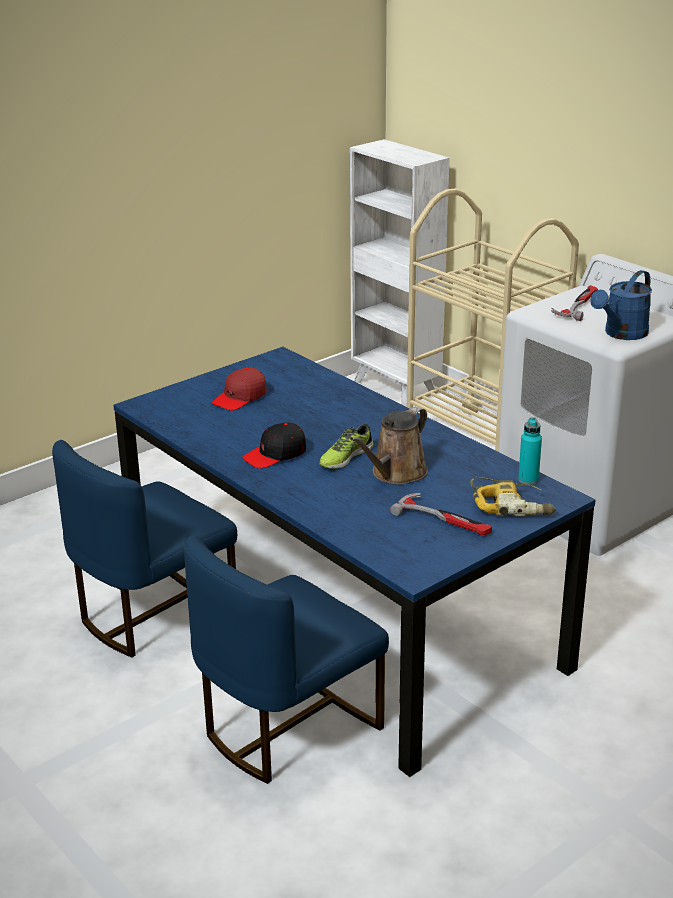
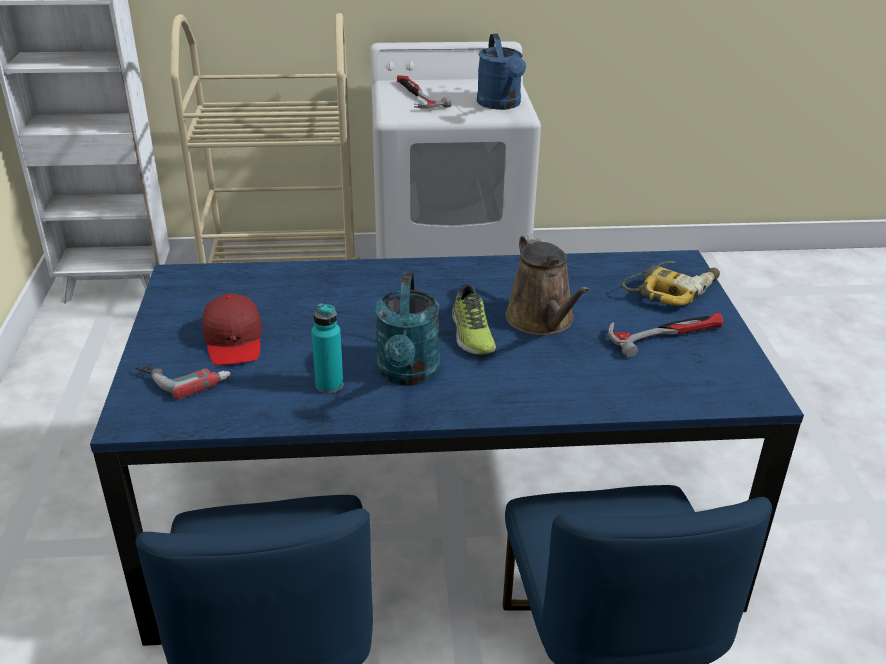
camera: 55 degrees left, 5 degrees up
(191, 400) = (184, 377): none -> power drill
(275, 454) = (408, 374): black cap -> turquoise watering can
(528, 480) = (631, 262): turquoise bottle -> turquoise bottle (329, 385)

